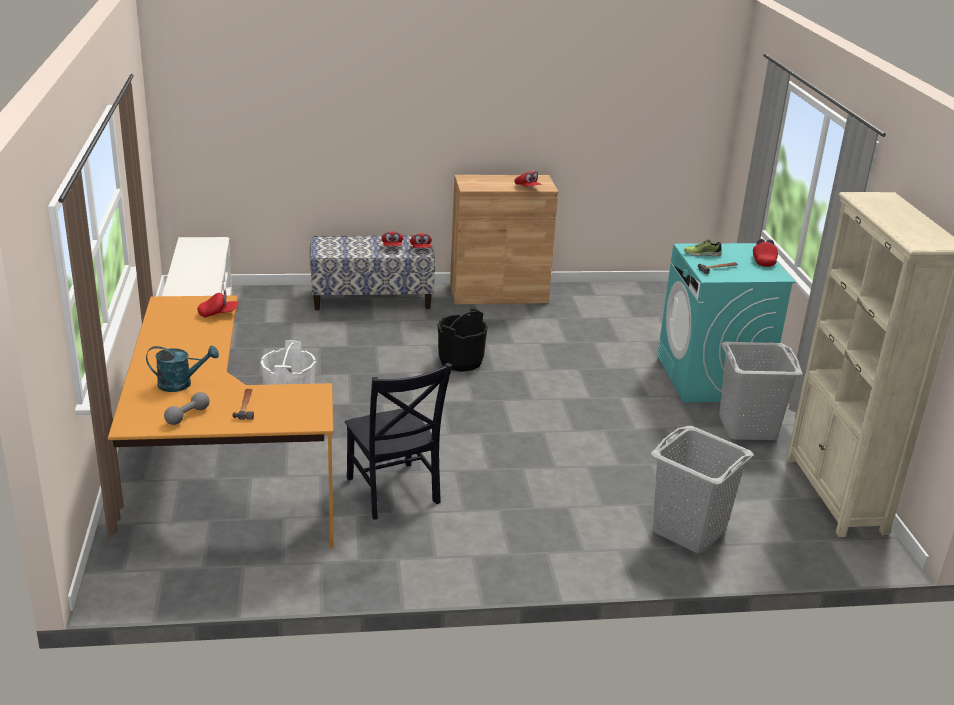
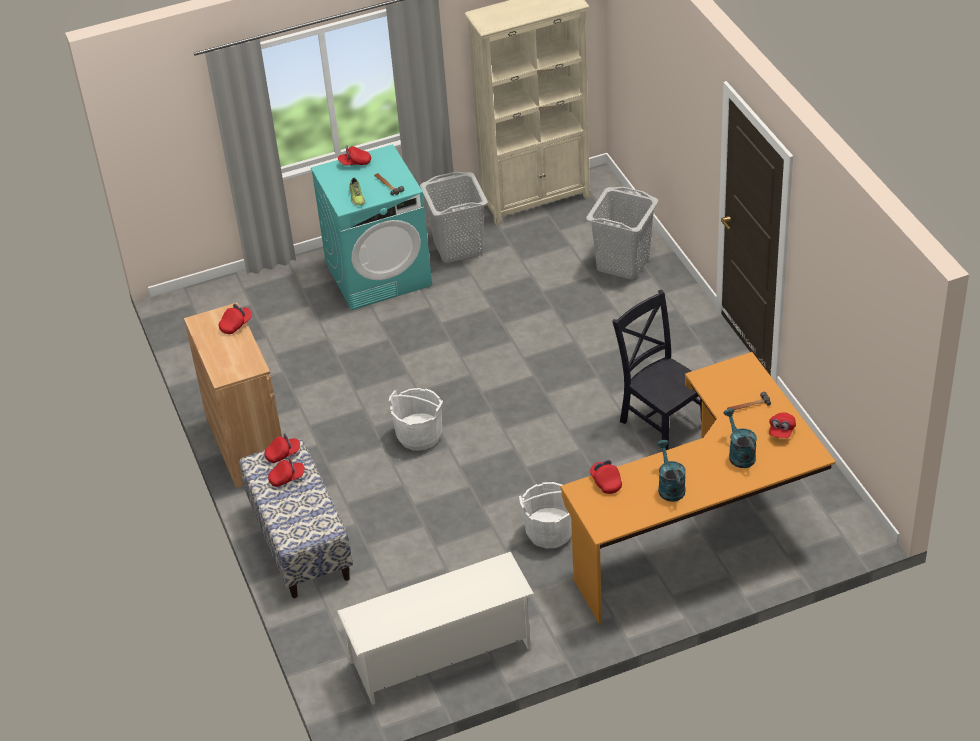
camera: 100 degrees left, 15 degrees up
(178, 340) = (669, 486): none -> turquoise watering can
(187, 416) = (781, 431): grey dumbbell -> red cap
(393, 493) = (661, 420): black chair -> black chair turned 90 degrees counterclockwise
(460, 361) = (419, 435): black bucket -> white bucket

